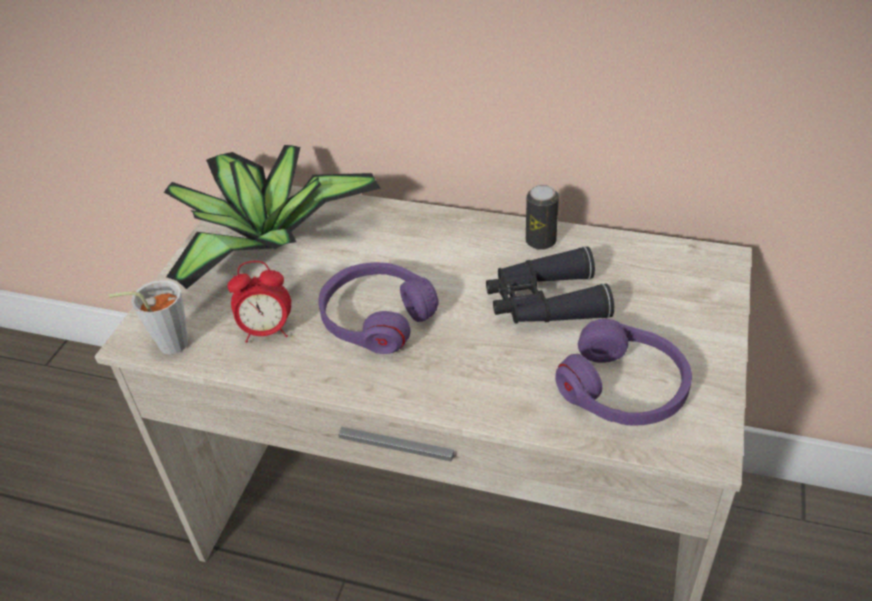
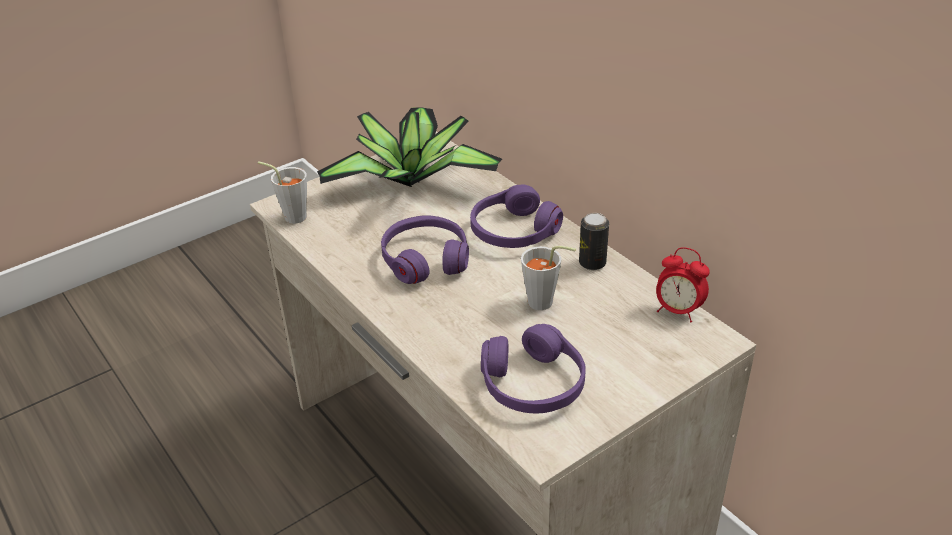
camera: 35 degrees right, 5 degrees down
(267, 331) = (353, 235): alarm clock -> alarm clock (678, 311)
(433, 245) = (513, 231): none -> purple headphones
(544, 302) = (546, 303): black binoculars -> grey cup

